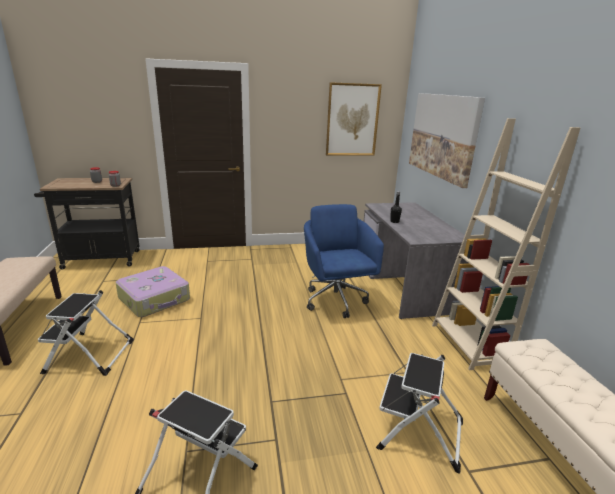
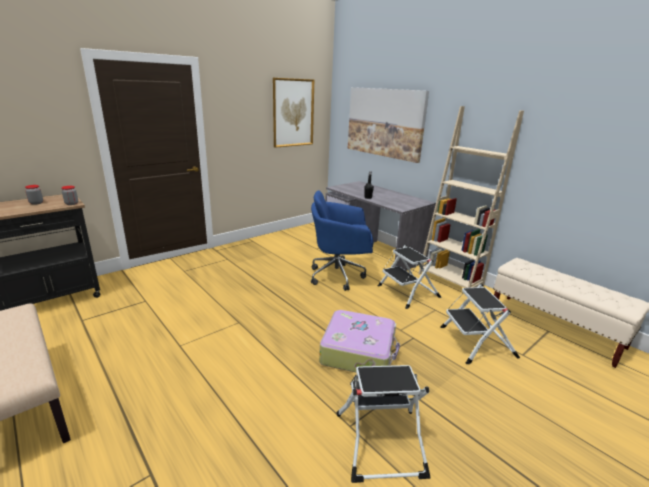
camera: 30 degrees left, 0 degrees up
(89, 354) = (160, 392): step ladder -> step ladder (408, 292)
(155, 299) = (170, 320): suitcase -> suitcase (358, 351)
(336, 303) = (339, 277): blue office chair -> blue office chair turned 45 degrees counterclockwise

